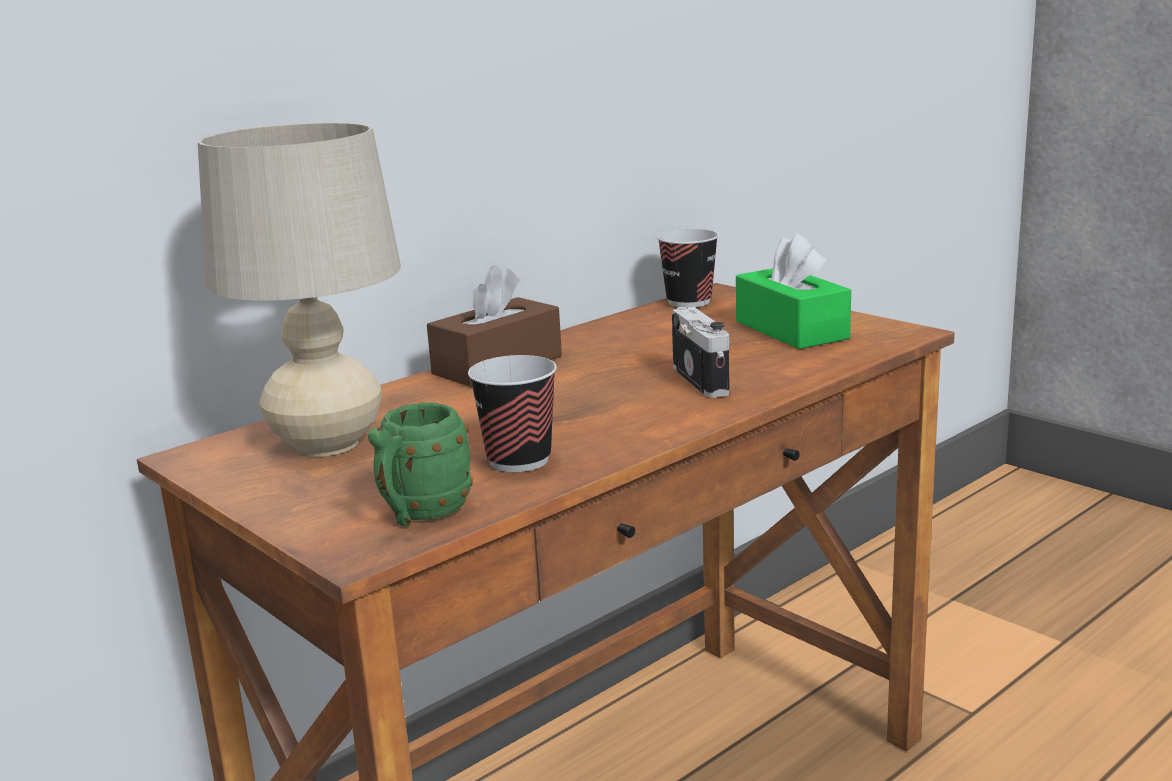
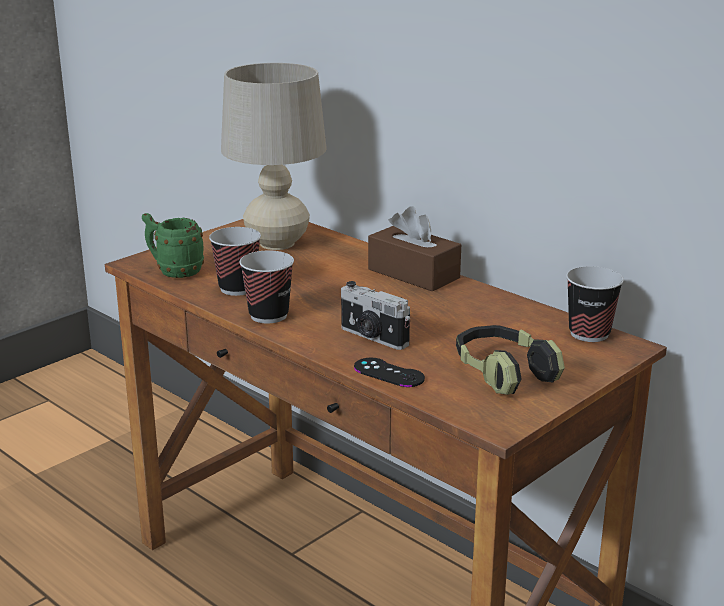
camera: 85 degrees right, 5 degrees up
(630, 435) = (268, 315): none -> cup
(703, 380) = (373, 337): camera -> camera turned 60 degrees clockwise
(791, 330) = (503, 373): green tissue box -> headphones
(803, 371) = (389, 373): none -> black game controller

